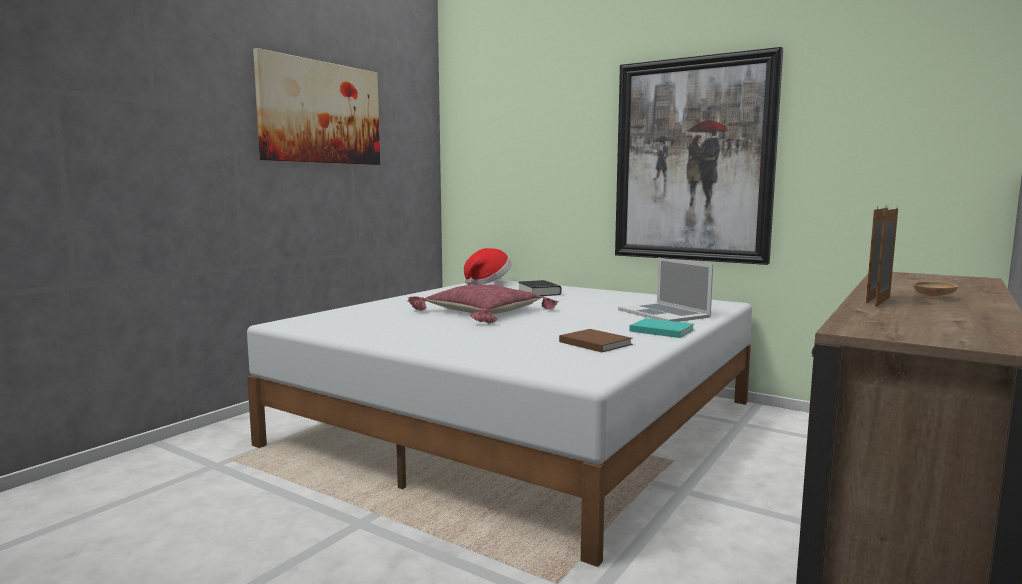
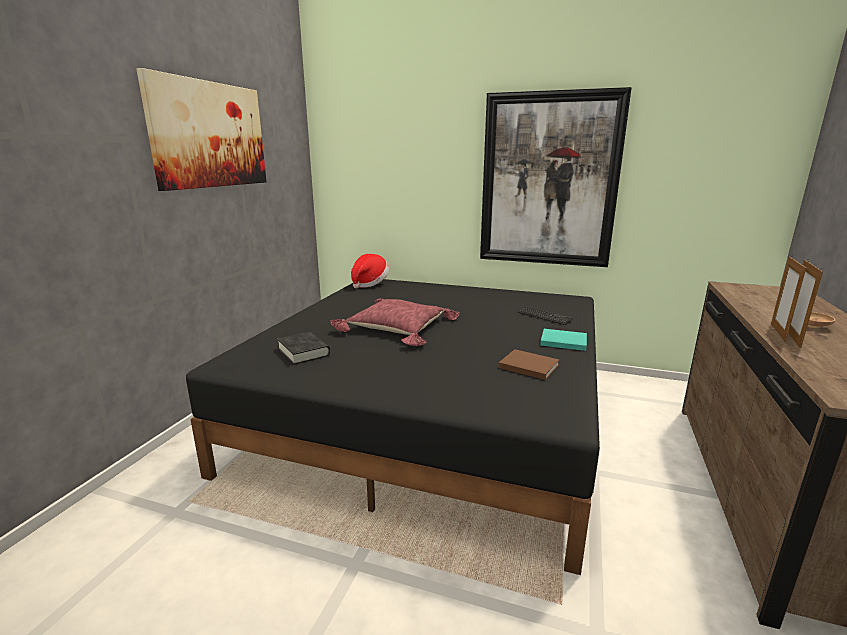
camera: 15 degrees left, 10 degrees up
(522, 422) = (432, 413): white bed -> black bed
(539, 292) = (423, 295): black book -> black book (303, 352)
(663, 313) = (544, 316): laptop -> keyboard

